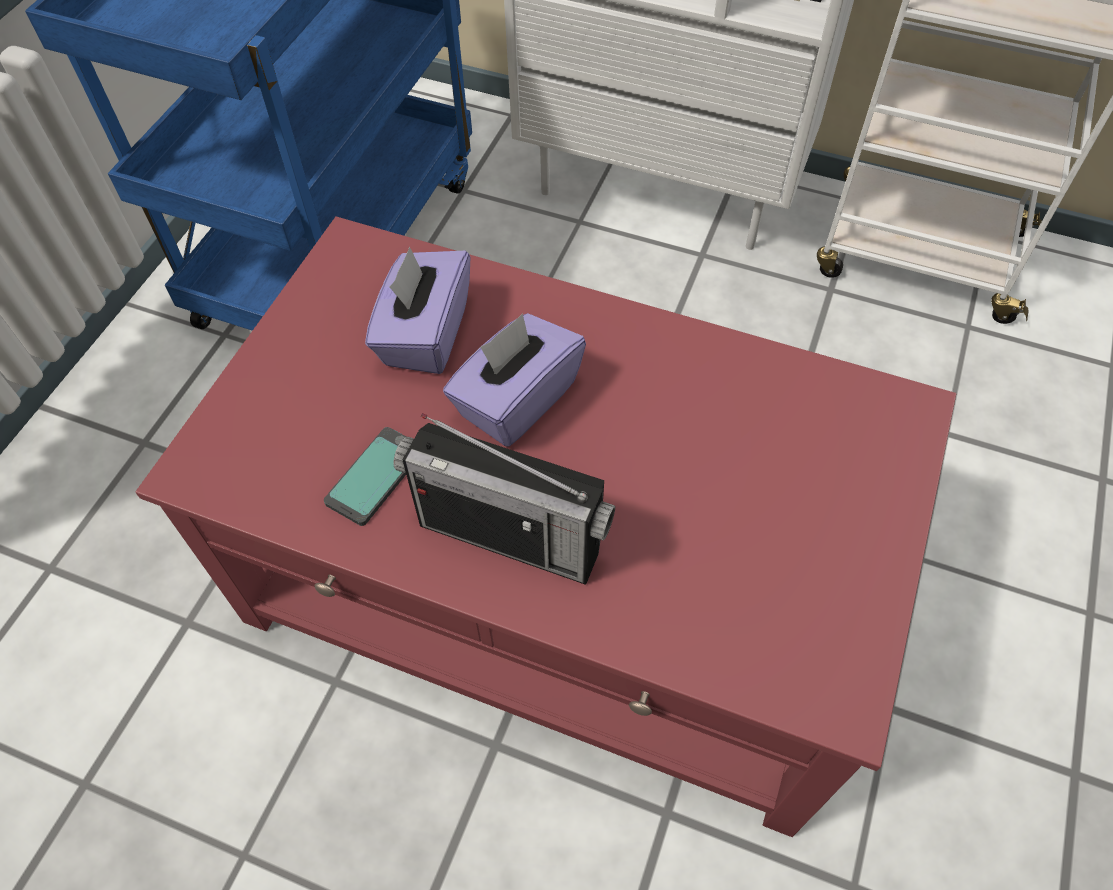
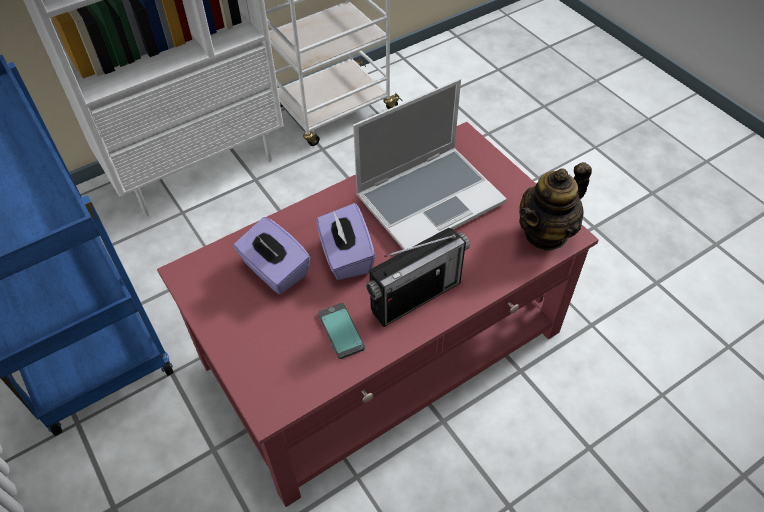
camera: 55 degrees left, 5 degrees down
(728, 440) = (430, 198): none -> laptop
(811, 663) = (546, 233): none -> teapot

